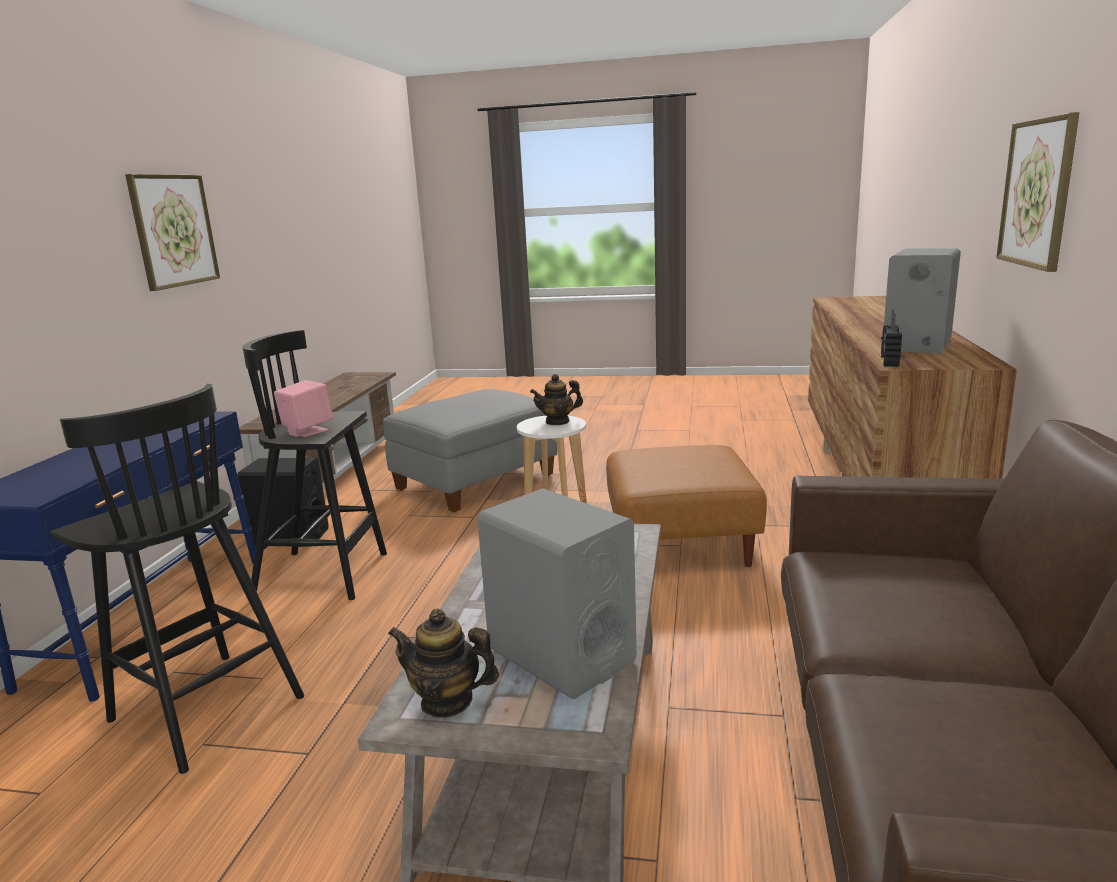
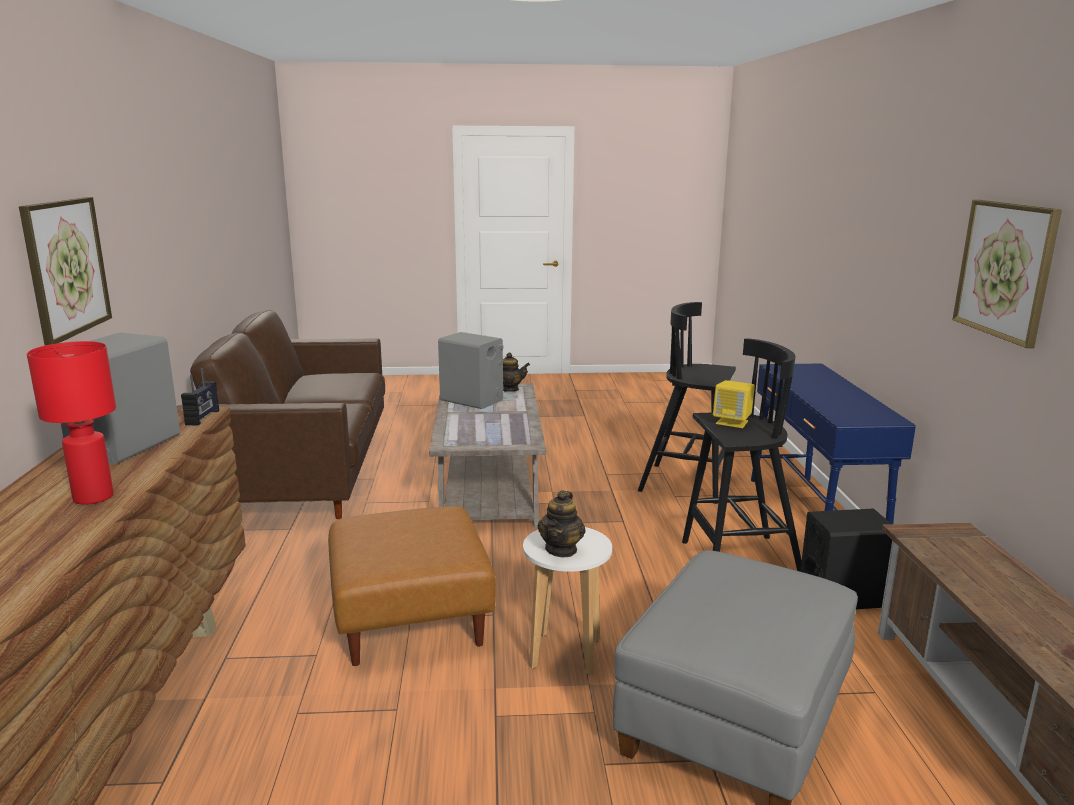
camera: 165 degrees right, 0 degrees up
(307, 431) = (732, 422): pink speaker -> yellow speaker
(558, 421) = (561, 549): teapot -> teapot turned 135 degrees clockwise
(873, 326) = (93, 498): none -> red table lamp

